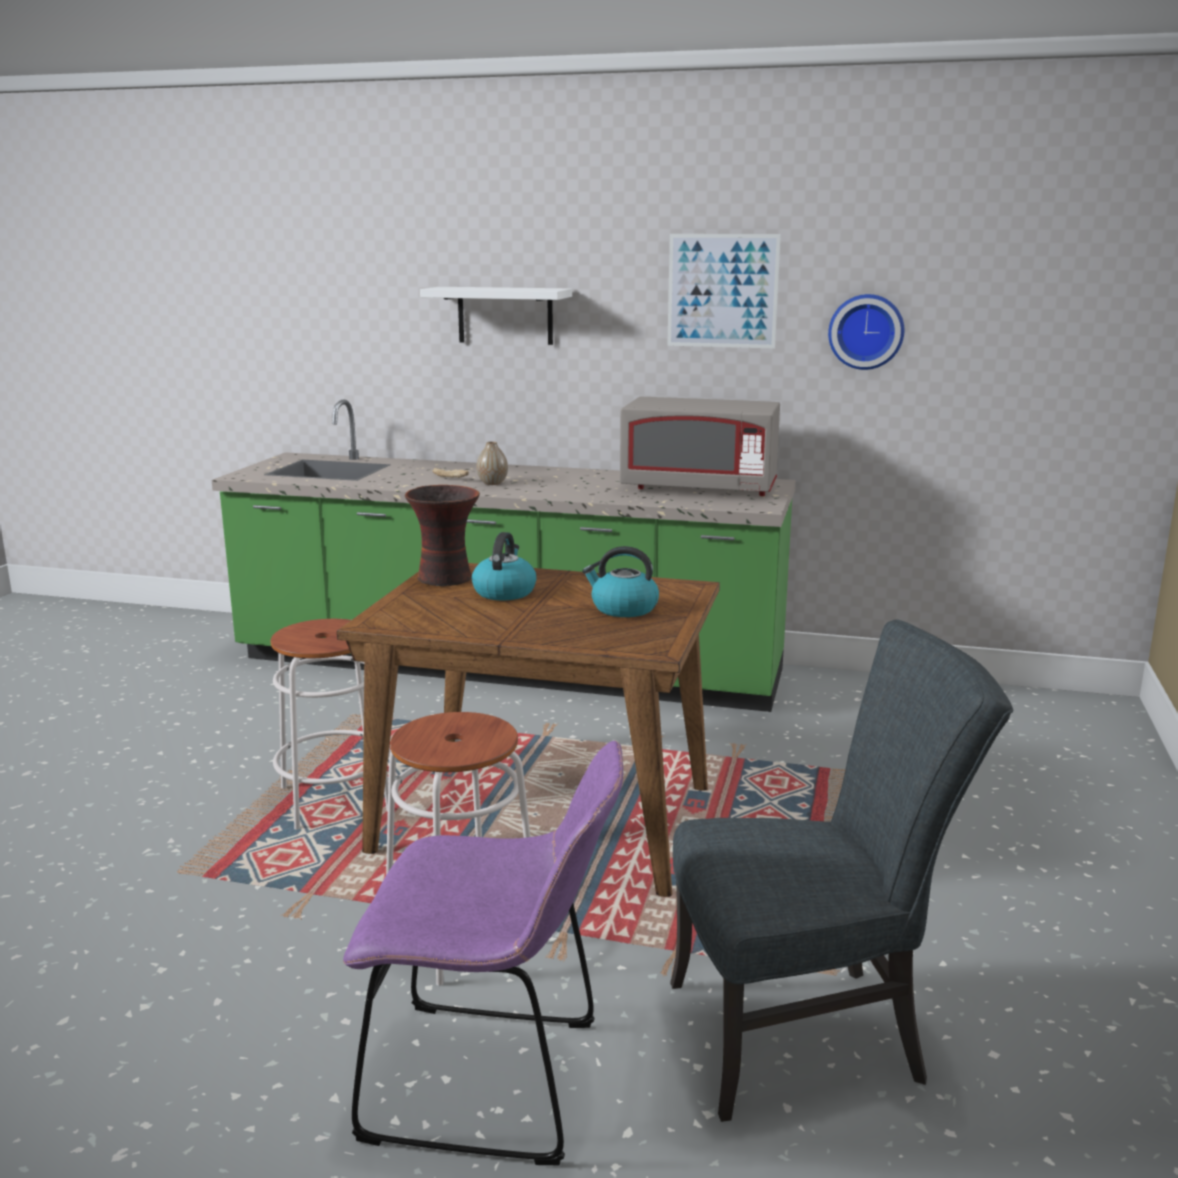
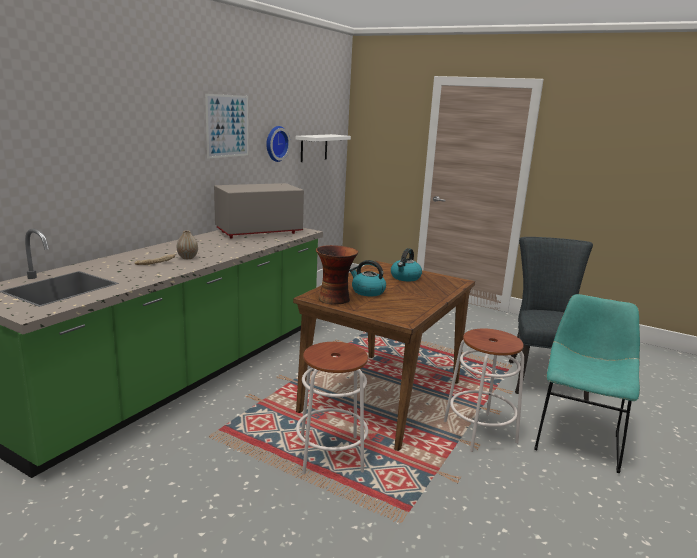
camera: 75 degrees left, 0 degrees up
(496, 1082) = (577, 438): purple chair -> turquoise chair
(505, 315) = (122, 147): white shelf -> white shelf (314, 147)
(700, 488) = (258, 231): grey microwave -> grey microwave turned 150 degrees counterclockwise

